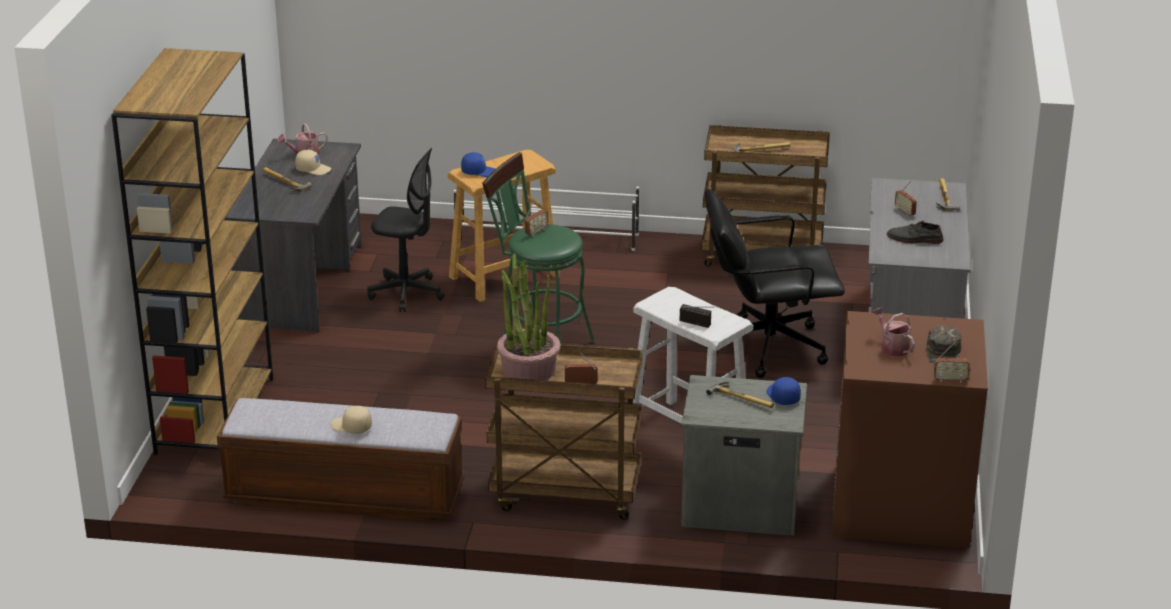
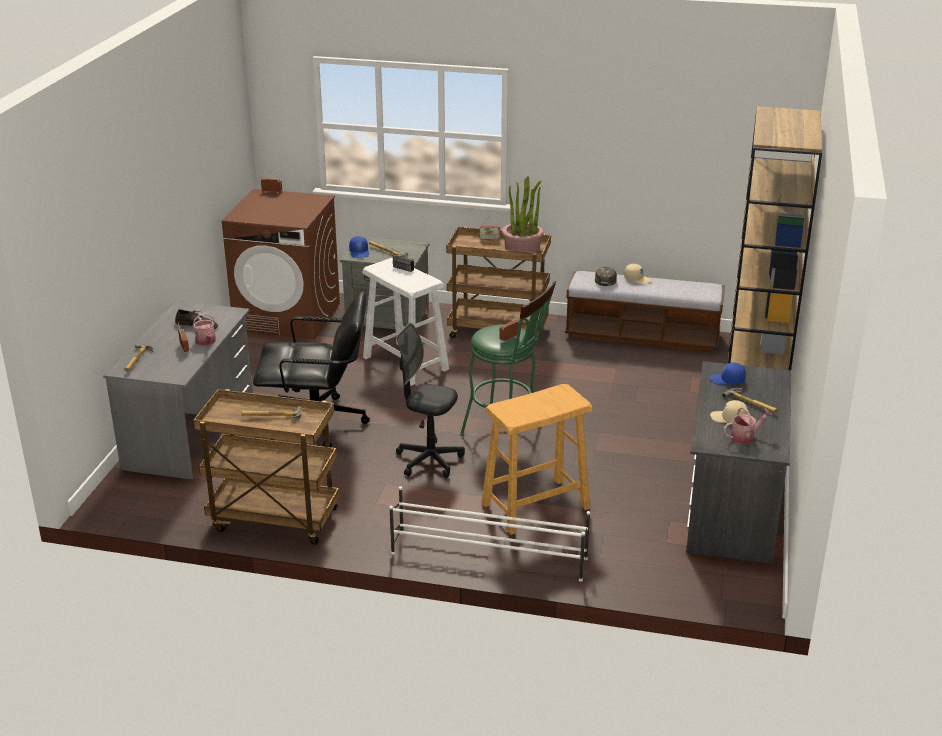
camera: 175 degrees left, 0 degrees up
(406, 293) = (628, 491): black office chair -> black office chair (429, 460)
(479, 171) = (561, 400): blue cap -> blue cap (727, 380)
(892, 347) = (293, 208): watering can -> watering can (206, 342)
(944, 353) = (263, 204): green cap -> green cap (605, 279)

